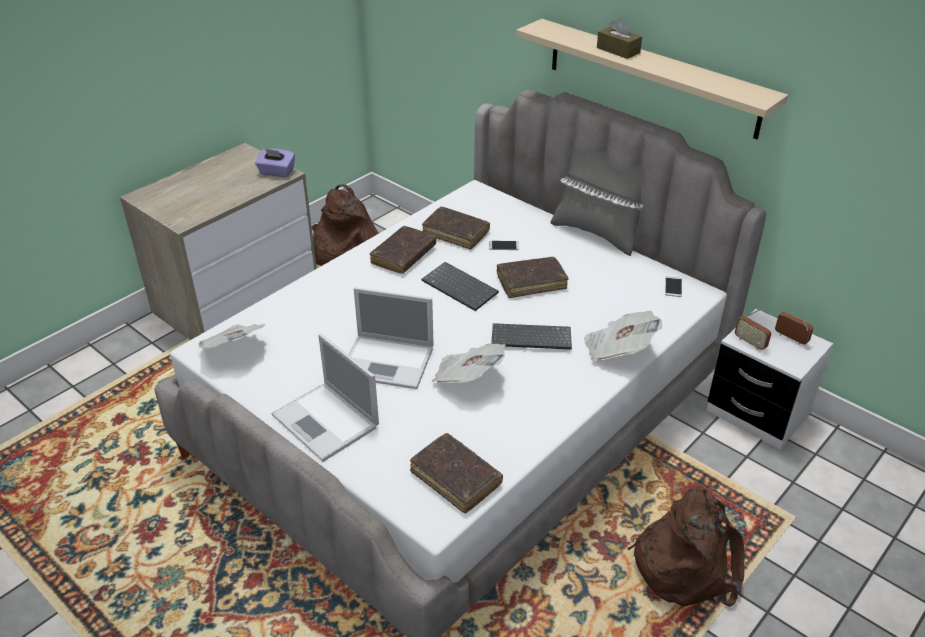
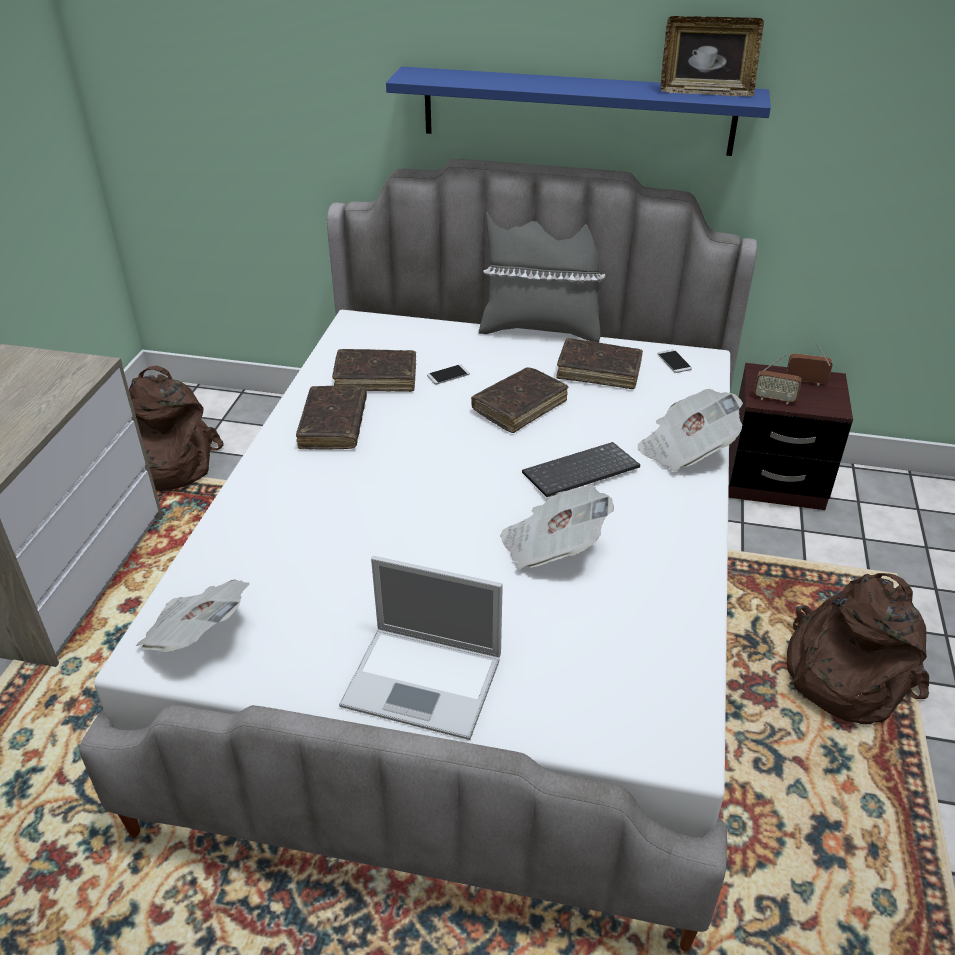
camera: 30 degrees left, 0 degrees up
(276, 172) = (76, 368): purple tissue box -> none
(389, 362) = (436, 566): laptop -> none
(455, 478) = (656, 681): brown book -> brown book (599, 371)
(461, 287) = (442, 440): keyboard -> none
(618, 50) = (536, 81): brown tissue box -> none
(651, 77) = (577, 111): beige shelf -> blue shelf
(732, 86) = (705, 92): none -> picture frame
(757, 413) = (774, 481): white nightstand -> brown nightstand

